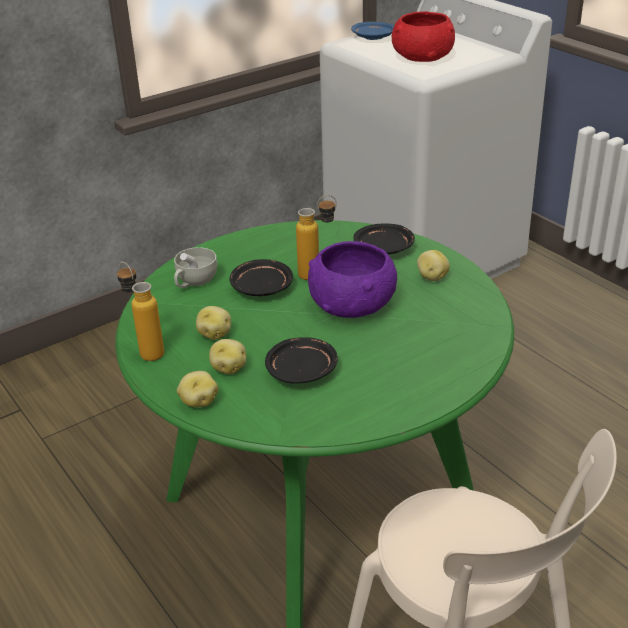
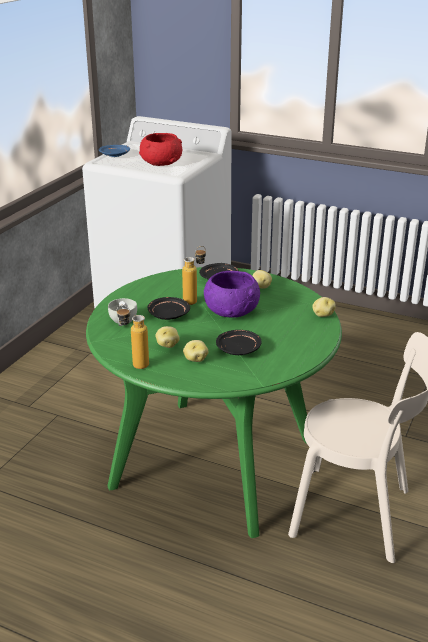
camera: 30 degrees left, 5 degrees down
(198, 401) = (196, 380): potato -> potato (323, 315)

